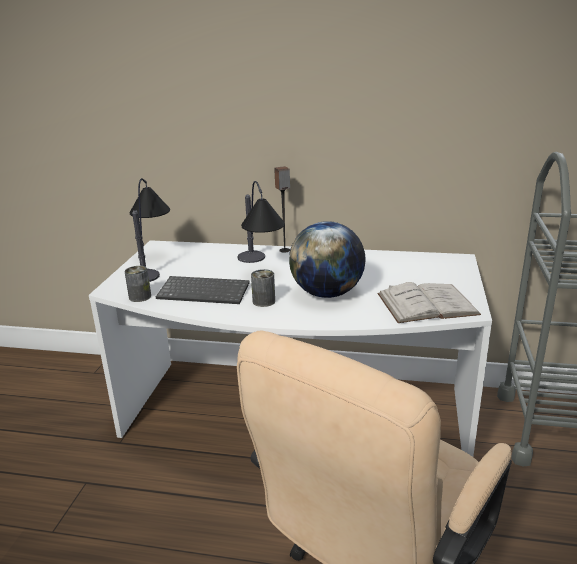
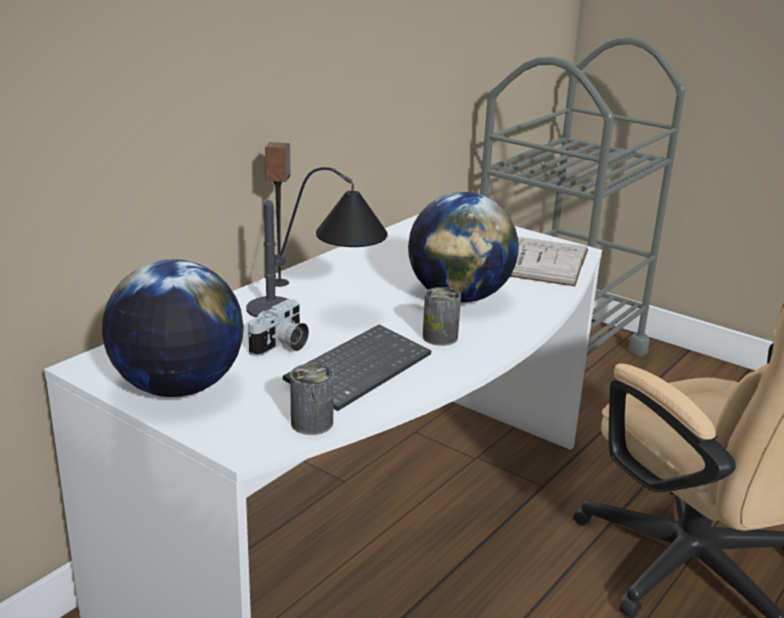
camera: 65 degrees left, 0 degrees up
(152, 264) = (177, 388): table lamp -> globe
(211, 270) = (281, 346): none -> camera

